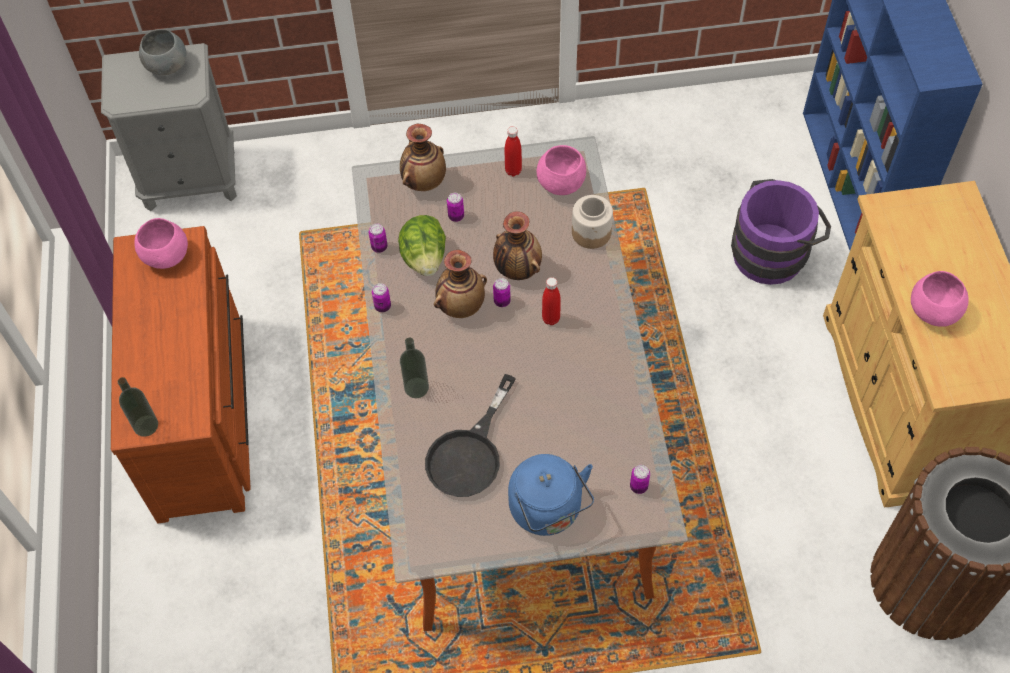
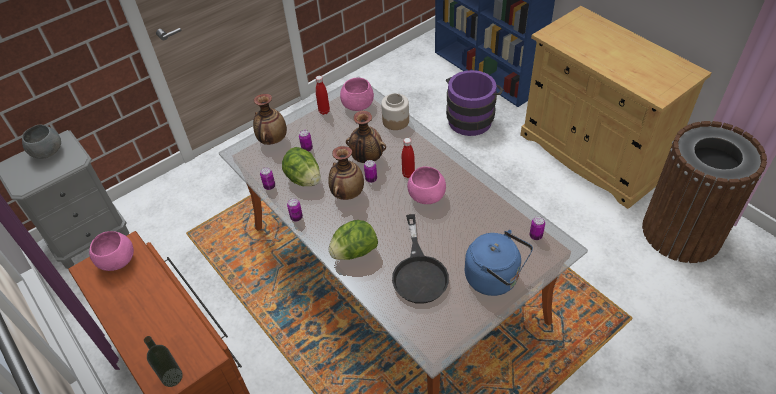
camera: 30 degrees left, 10 degrees down
(416, 387) = (354, 252): bottle -> lettuce
(933, 311) = (617, 66): pink bowl -> pink bowl (426, 196)

